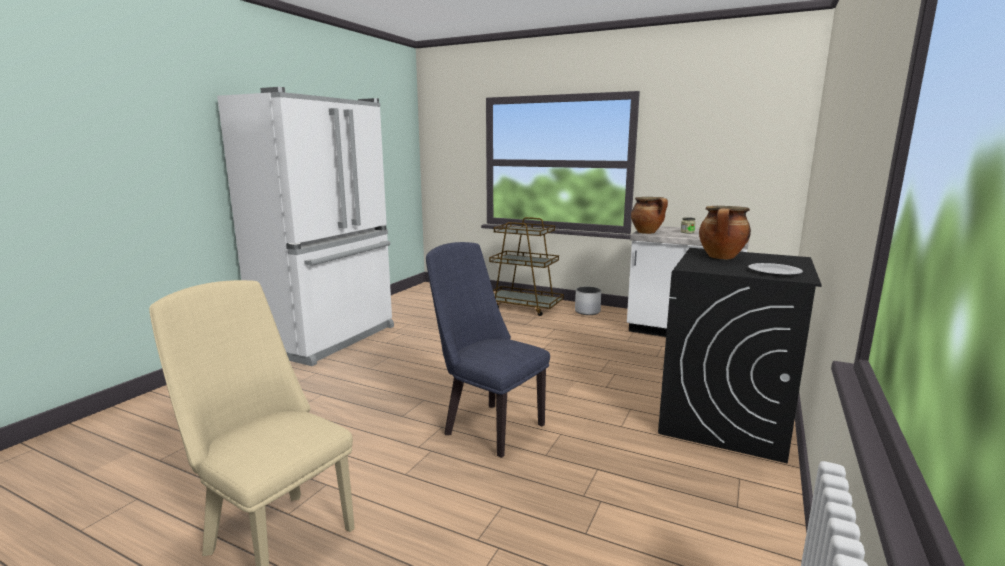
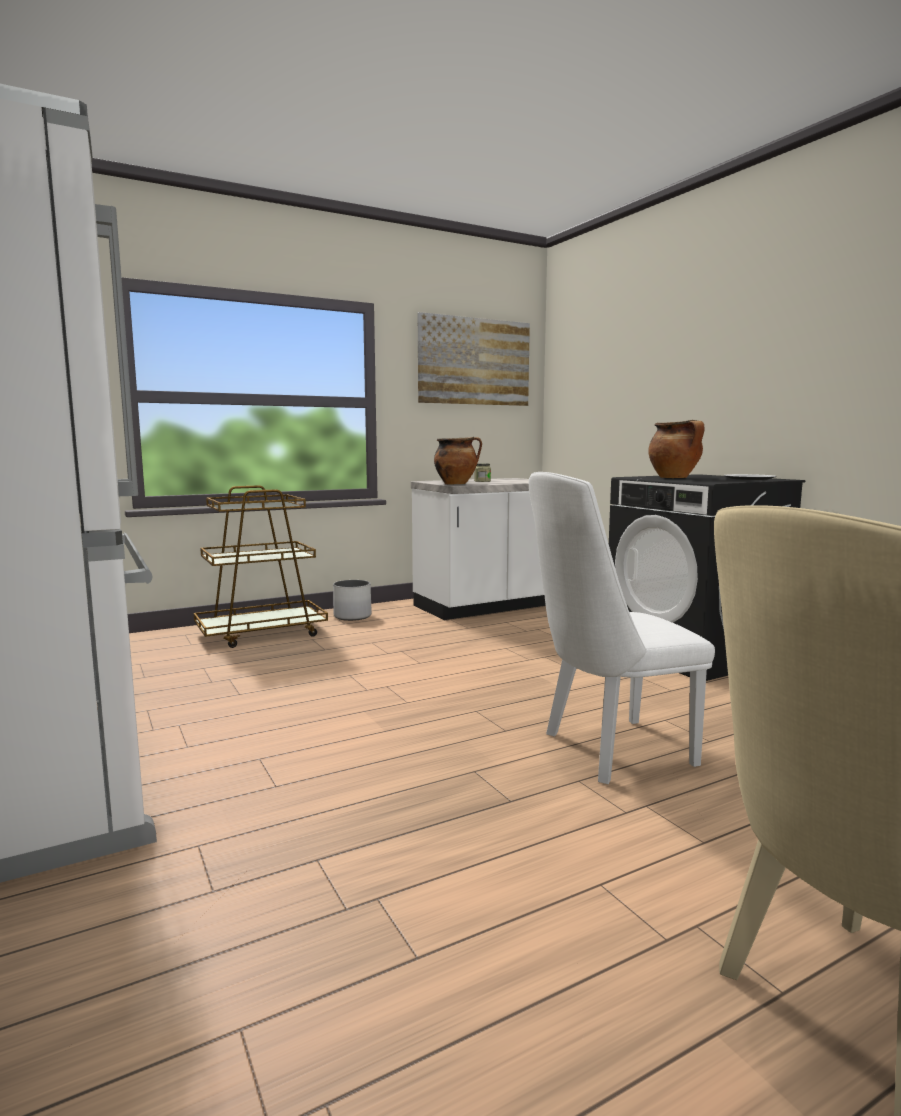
camera: 55 degrees left, 5 degrees down
(488, 426) = (607, 751): blue chair -> white chair
(730, 128) = (474, 361): none -> picture

